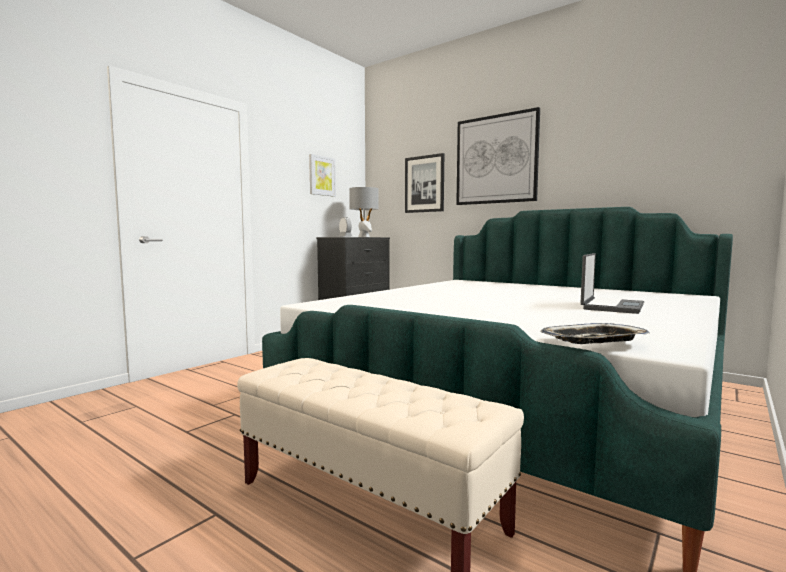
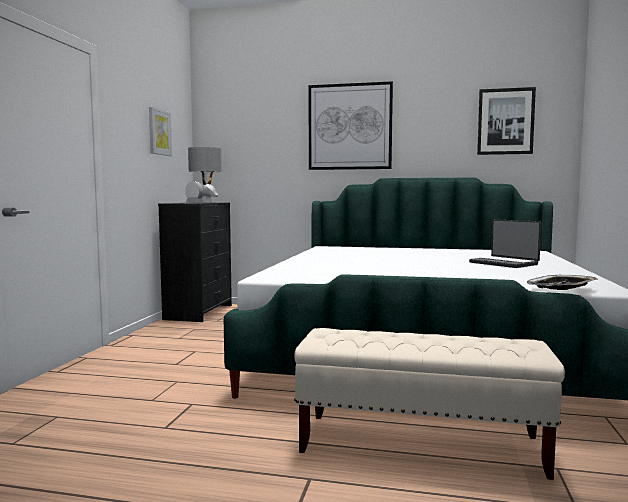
camera: 25 degrees left, 0 degrees up
(424, 184) = (270, 146): picture -> picture (505, 121)
(611, 307) = (504, 263): laptop -> laptop turned 135 degrees clockwise

